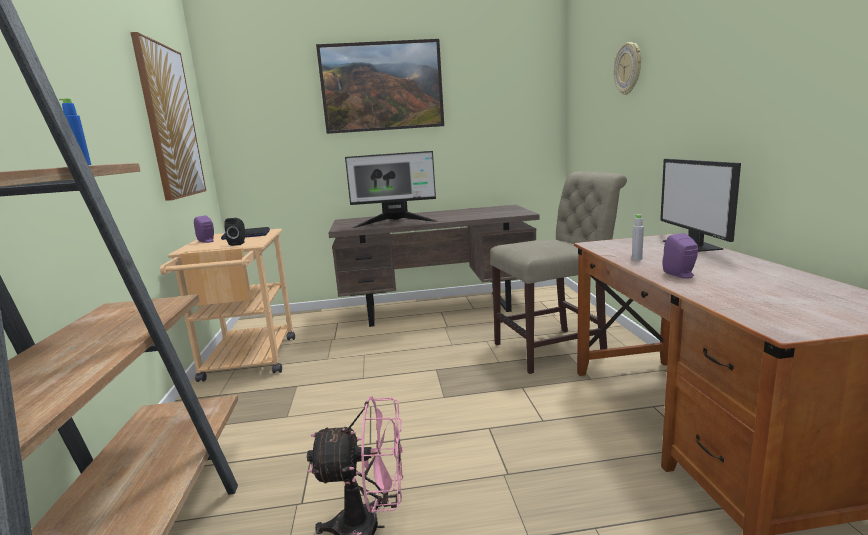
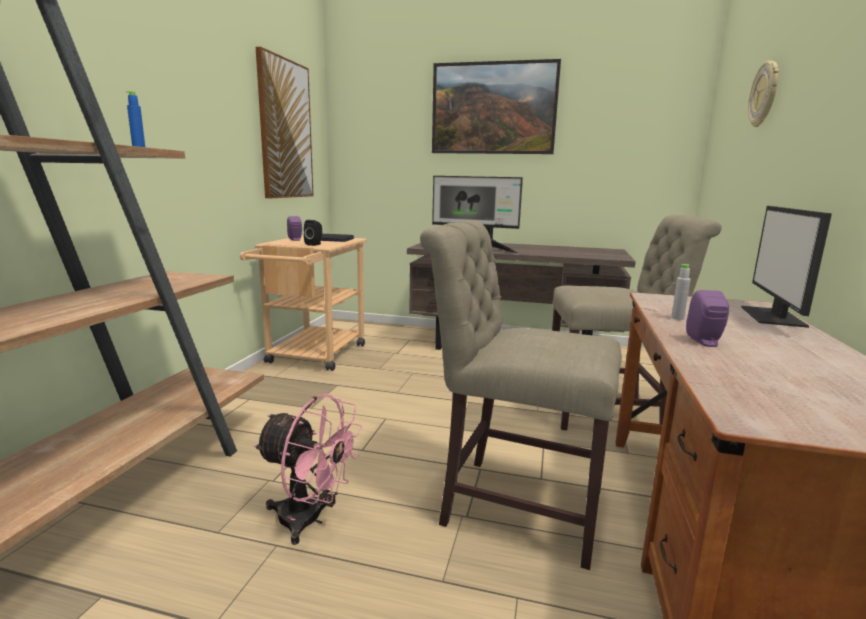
camera: 20 degrees right, 0 degrees up
(536, 449) = (513, 503): none -> beige chair

